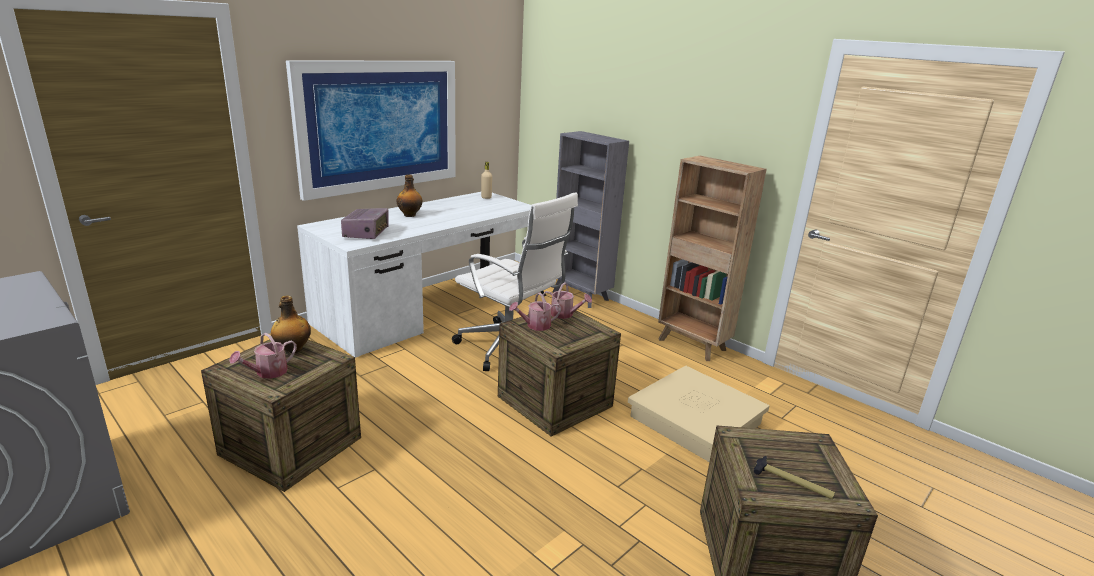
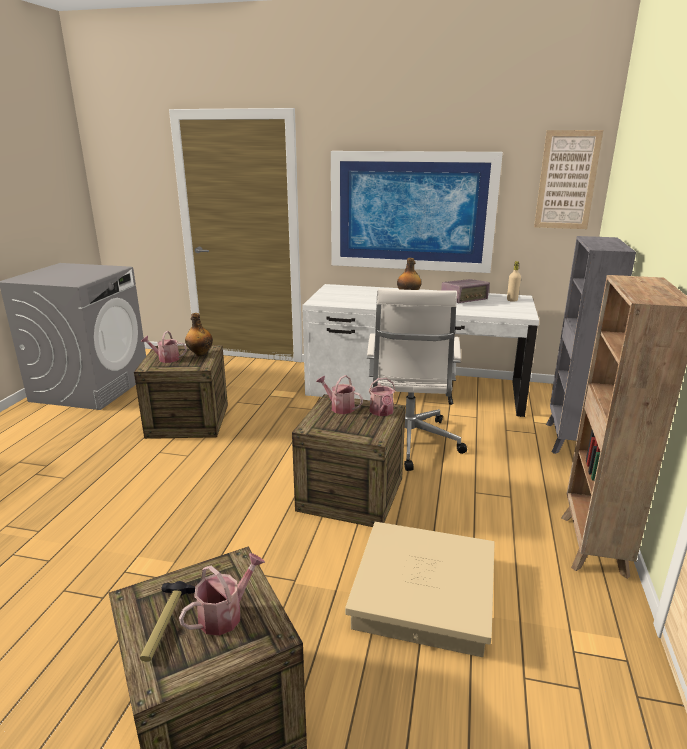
camera: 60 degrees right, 0 degrees up
(366, 233) = (345, 298): radio -> radio (464, 299)
(497, 85) = (567, 180): none -> picture
(792, 455) = (225, 614): none -> watering can

